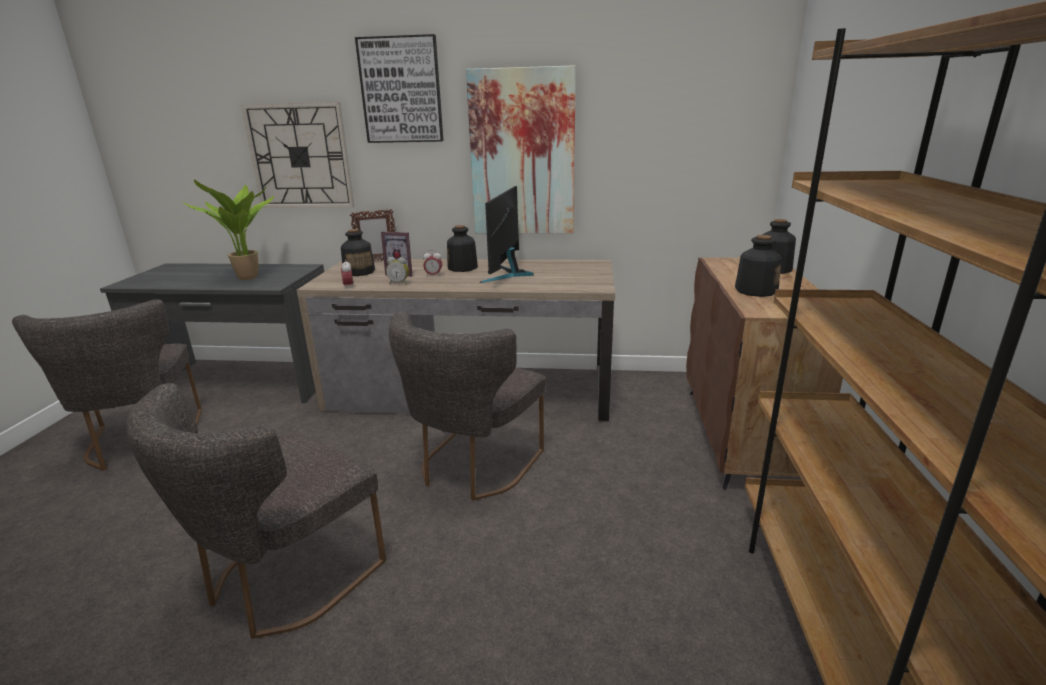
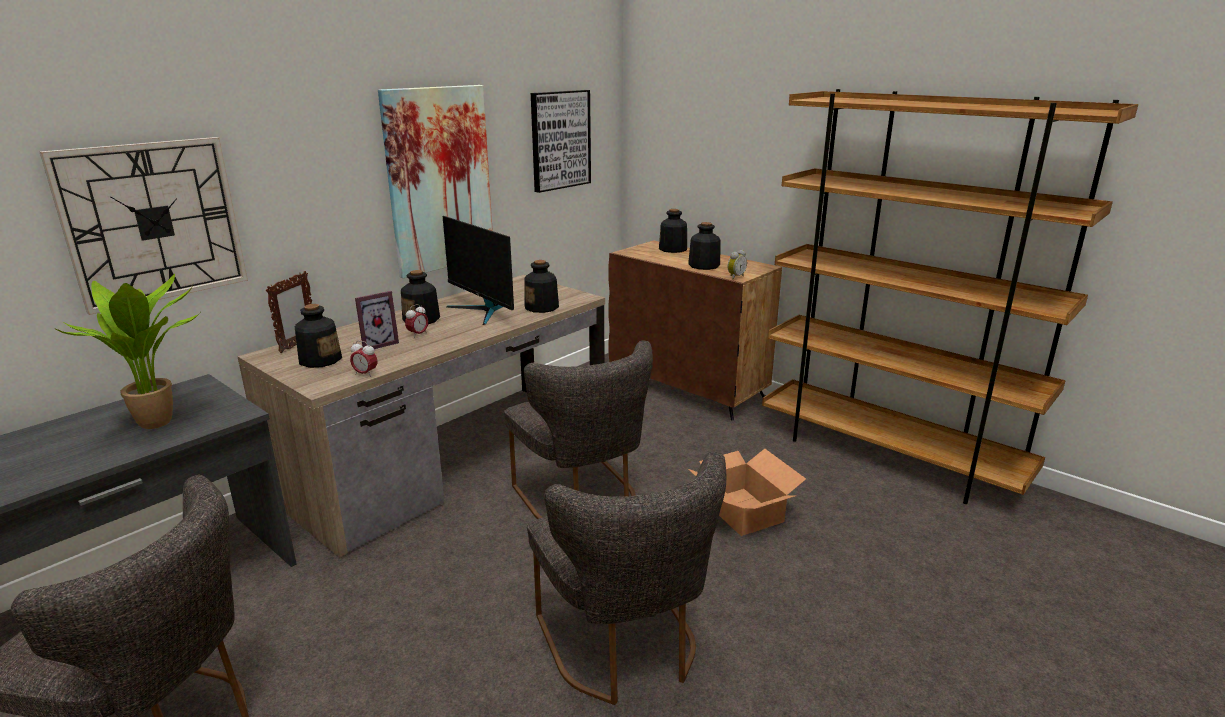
camera: 55 degrees left, 0 degrees up
(399, 283) = (409, 352): alarm clock -> alarm clock (735, 277)
(401, 90) = (302, 117): picture -> picture (560, 140)
(548, 284) = (542, 307): none -> bottle
(553, 569) = (742, 512): none -> cardboard box

